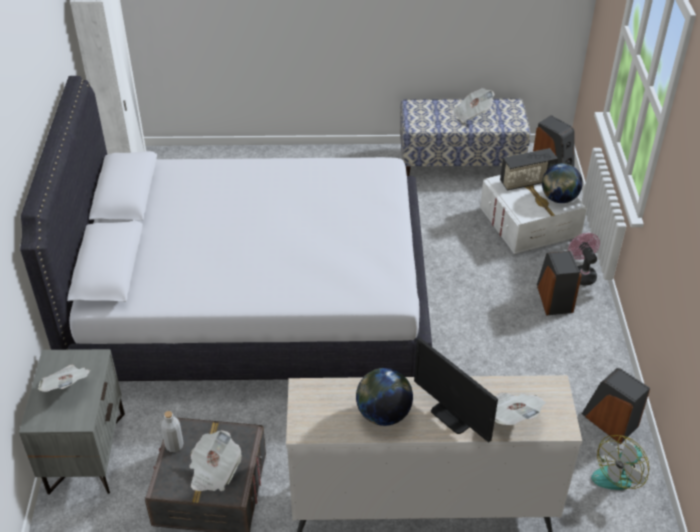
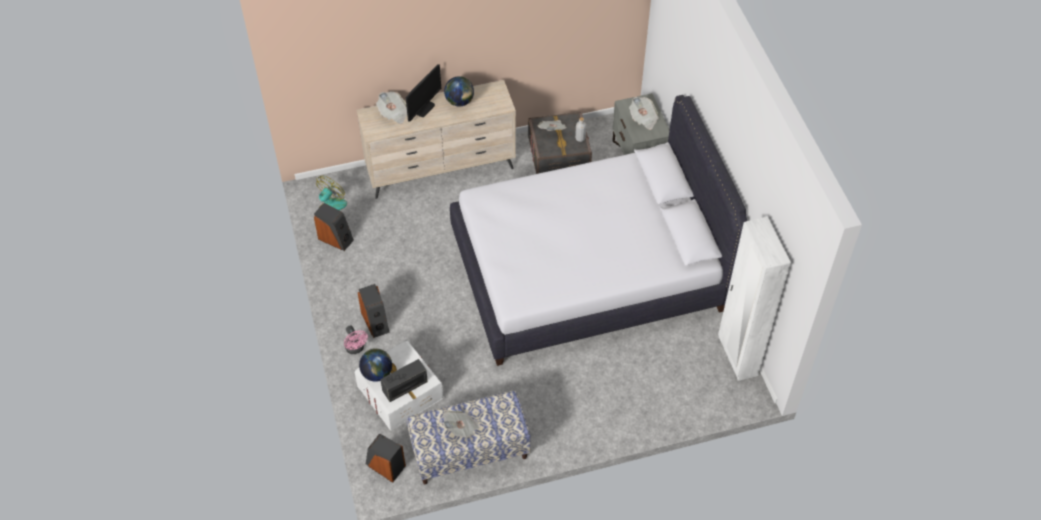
camera: 165 degrees right, 10 degrees up
(453, 416) = (423, 108): monitor -> monitor turned 90 degrees clockwise

